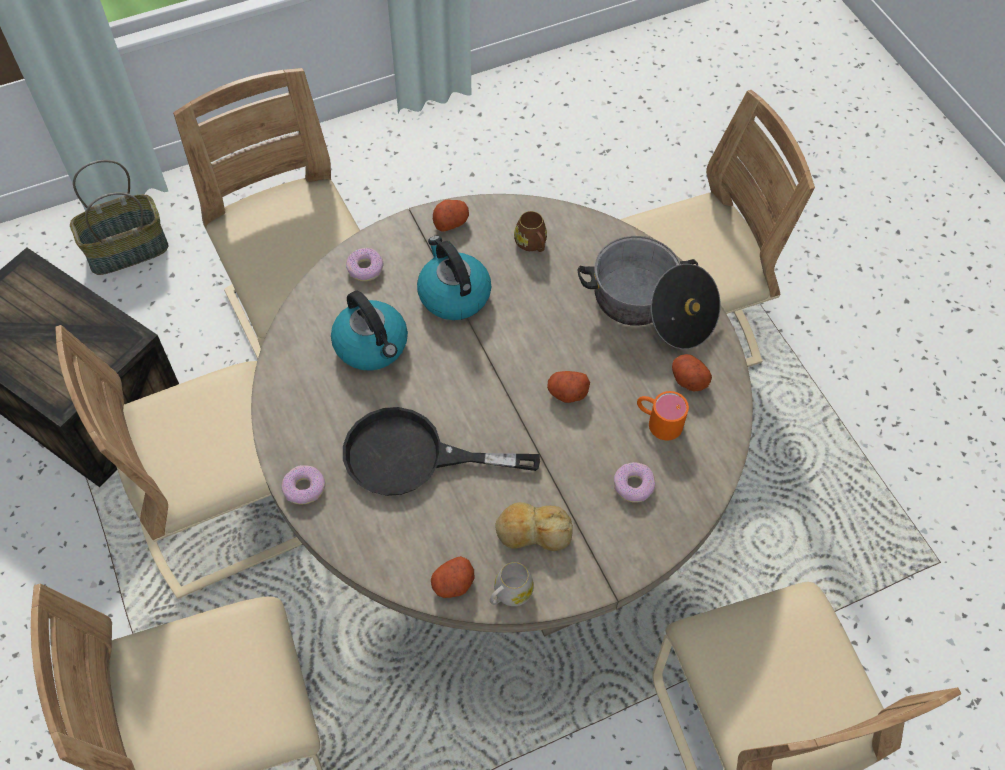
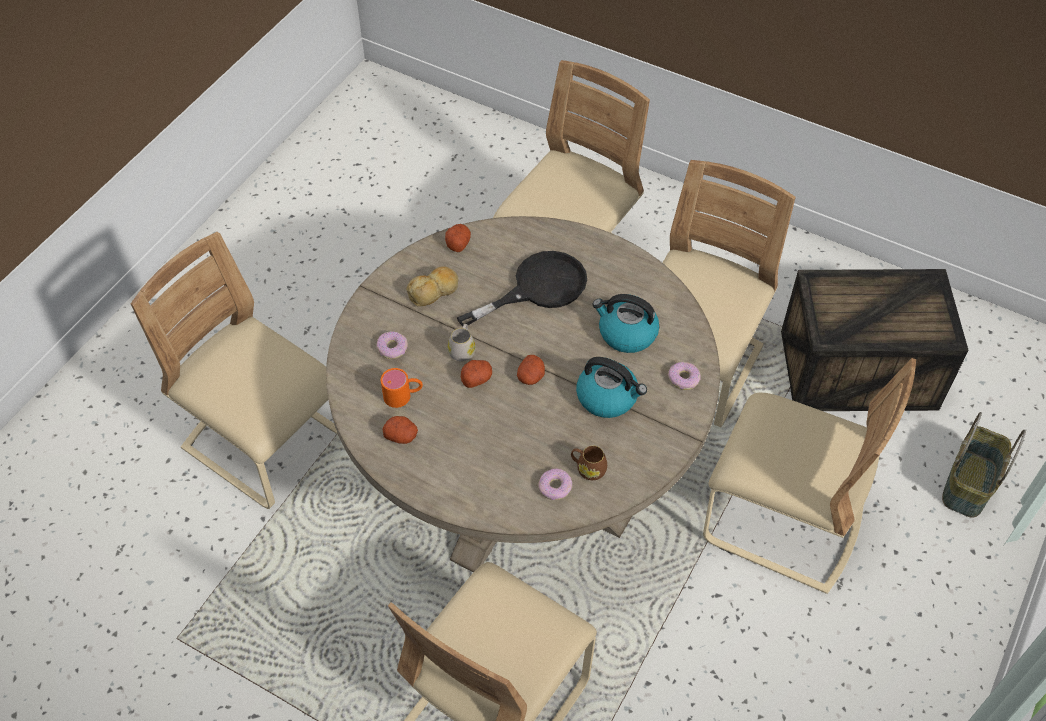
camera: 145 degrees right, 5 degrees down
(304, 488) = (583, 239): donut -> donut (555, 487)
(450, 222) = (662, 449): potato -> potato (531, 377)
(509, 594) = (423, 255): white mug -> white mug (462, 350)
(650, 307) = (464, 473): cooking pot -> none

